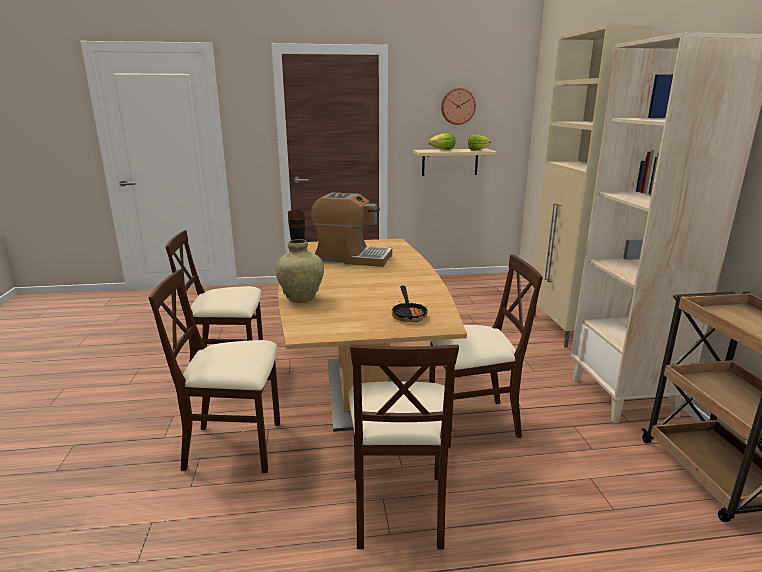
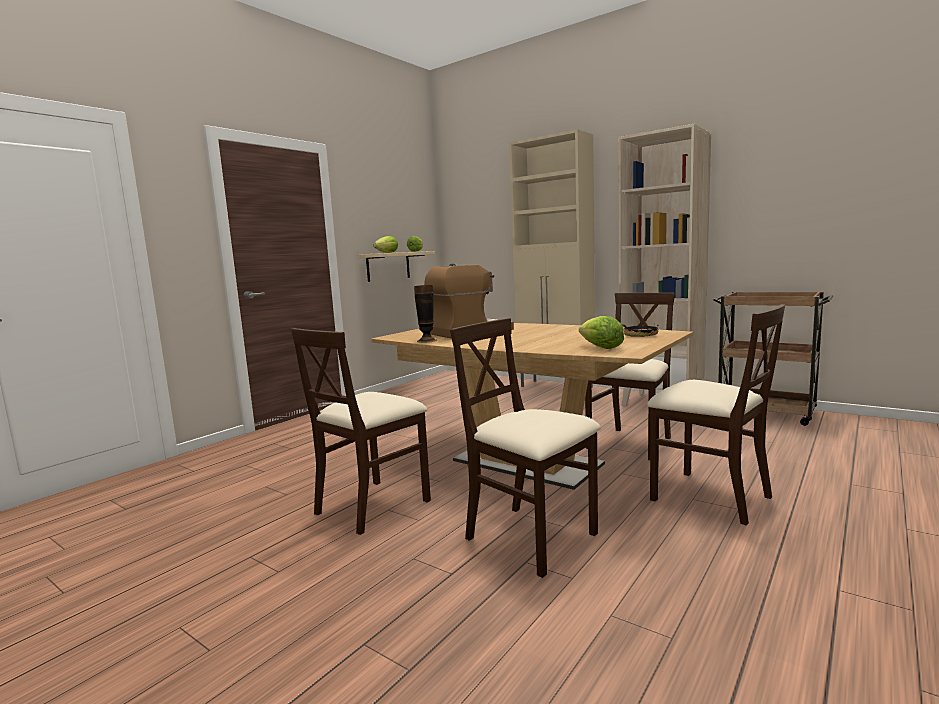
camera: 45 degrees left, 10 degrees down
(235, 446) = (531, 538): beige chair -> beige chair turned 90 degrees clockwise
(301, 298) = (541, 348): beige vase -> none
(322, 318) = (601, 348): none -> lettuce
(457, 106) = (388, 211): wall clock -> none

